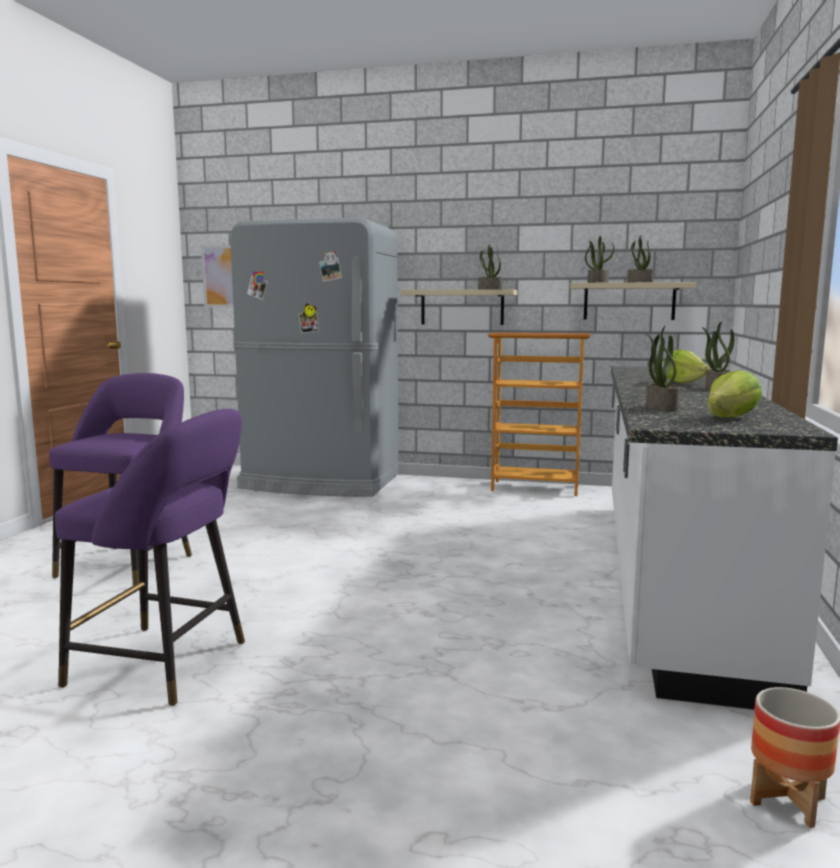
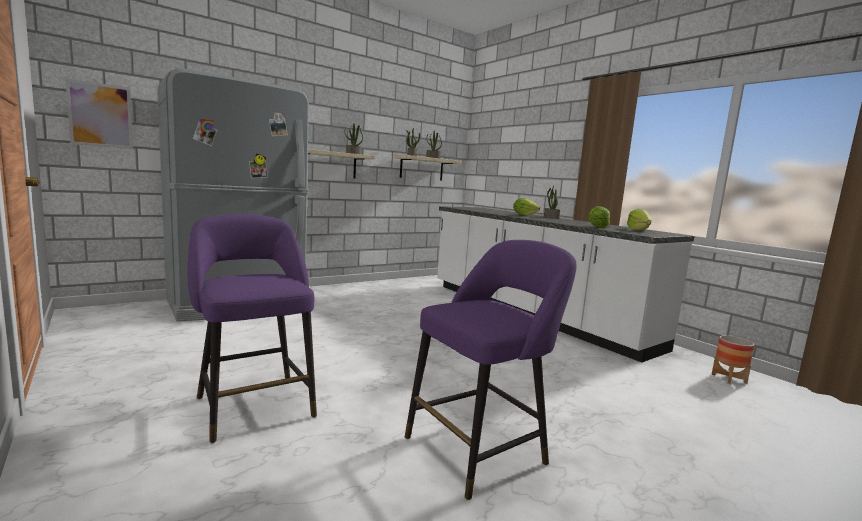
camera: 50 degrees left, 0 degrees up
(535, 488) = (380, 284): bookcase -> none
(660, 407) = (598, 227): potted plant -> lettuce

